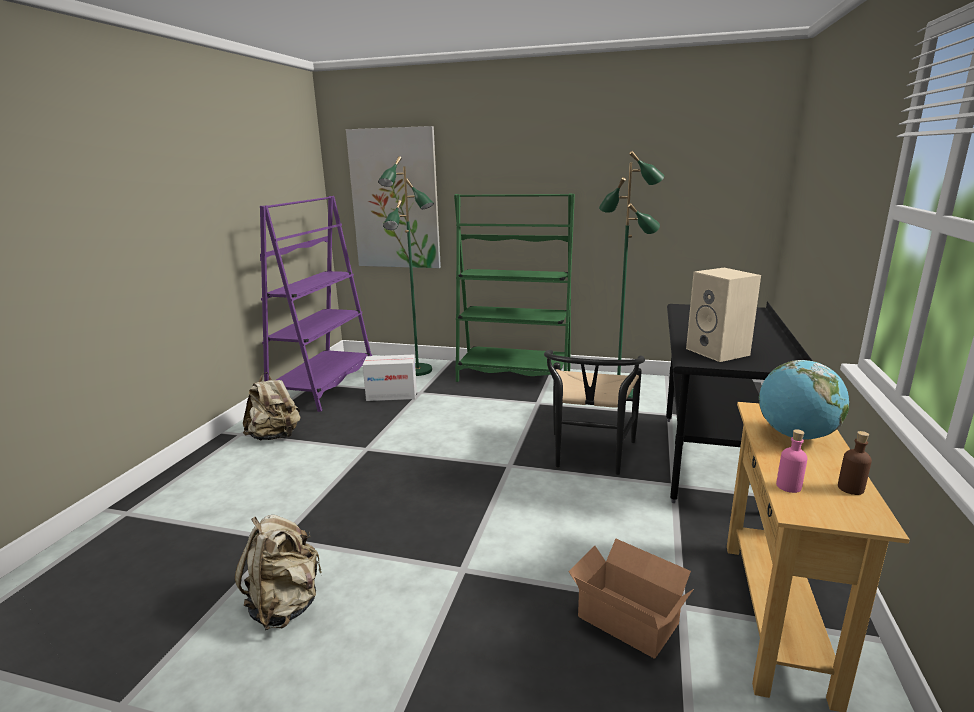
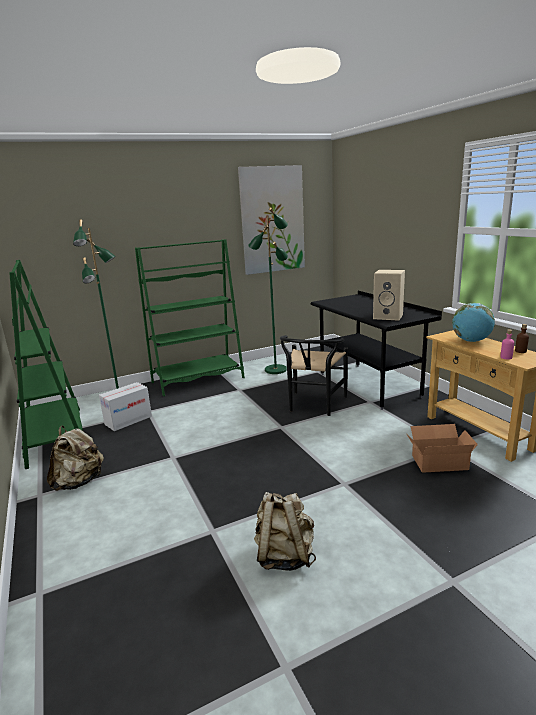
camera: 40 degrees left, 0 degrees up
(324, 387) = (56, 436): purple bookcase -> green bookcase
(395, 199) = (65, 258): picture -> picture (272, 220)
(589, 456) = (314, 405): black chair -> black chair turned 45 degrees clockwise

